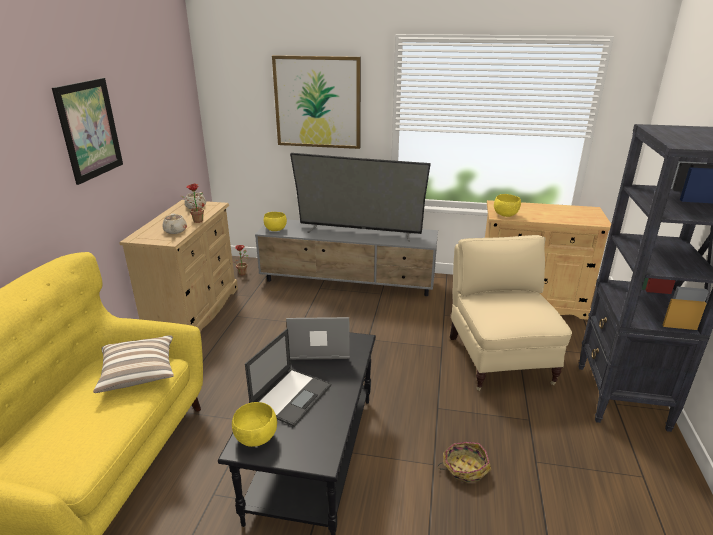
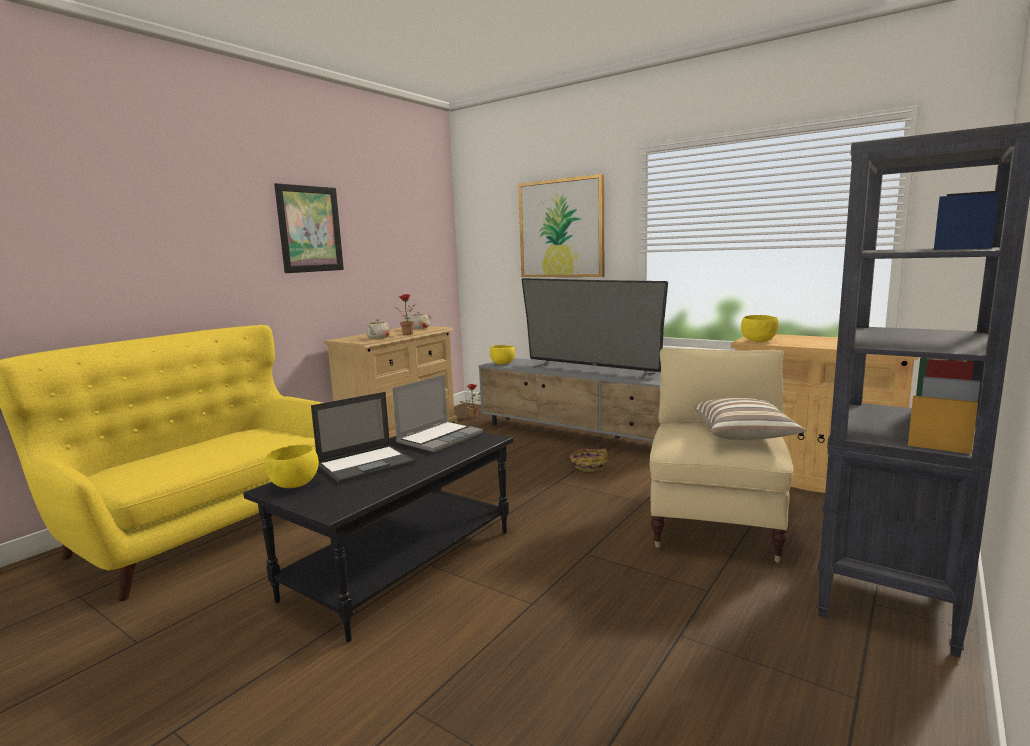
camera: 25 degrees right, 15 degrees down
(139, 373) = (265, 439): pillow -> pillow (745, 435)
(319, 347) = (440, 438): laptop -> laptop turned 105 degrees clockwise
(464, 468) = (569, 616): basket -> basket (589, 466)

